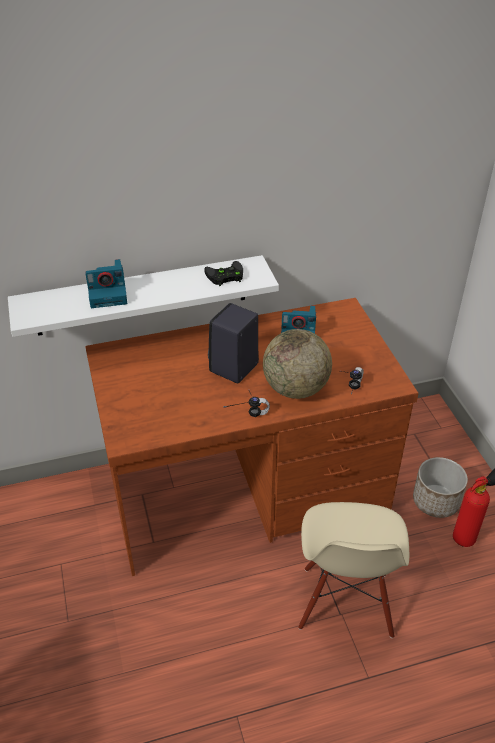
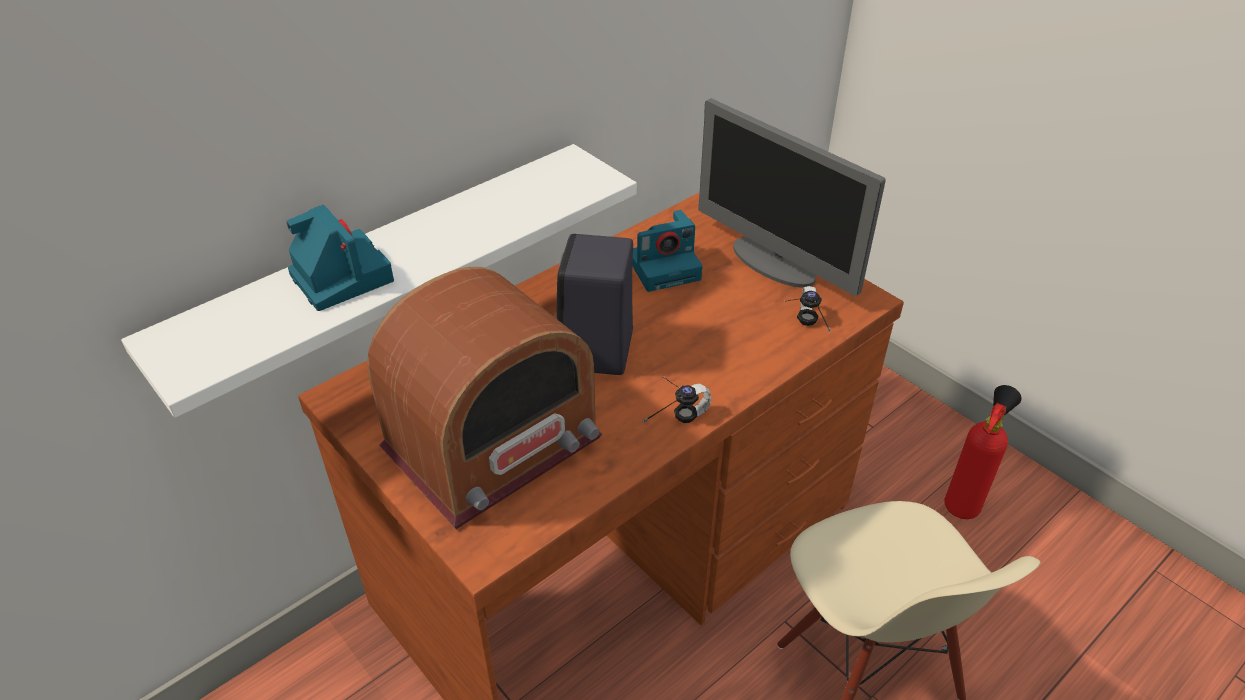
camera: 25 degrees left, 0 degrees up
(109, 294) = (339, 277): camera -> camera turned 90 degrees counterclockwise
(156, 396) = (493, 444): none -> radio
(224, 276) = (535, 192): black game controller -> none
(296, 388) = (721, 353): globe -> none
(360, 350) = (774, 263): none -> monitor
(436, 501) = (892, 466): planter -> none

